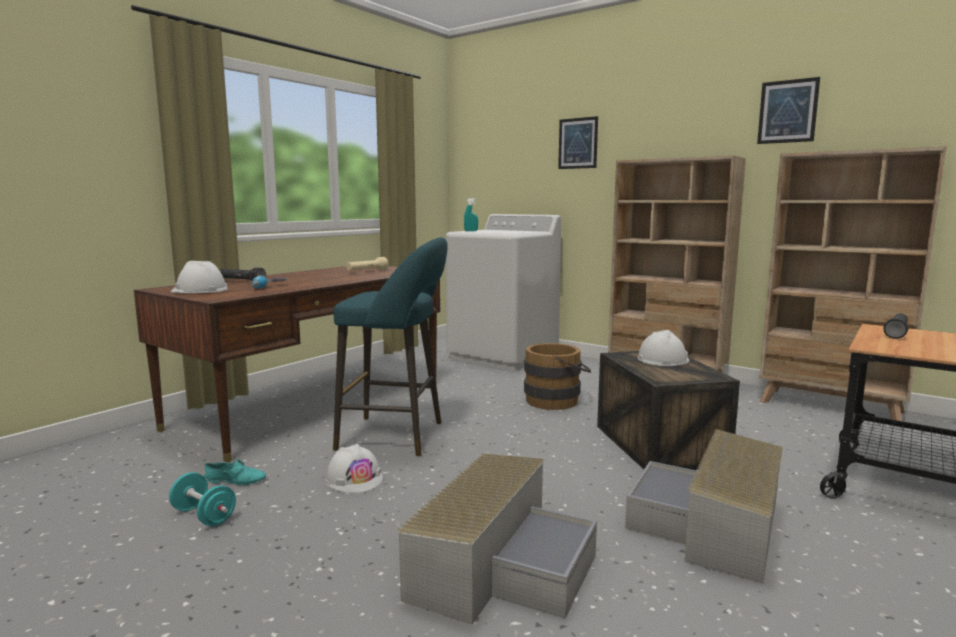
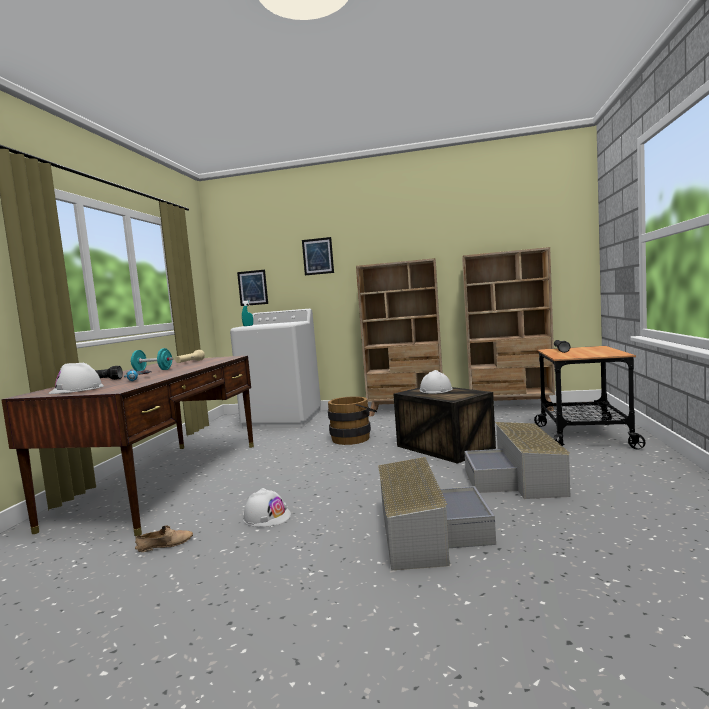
camera: 25 degrees left, 5 degrees down
(204, 516) = (170, 574): turquoise dumbbell -> turquoise dumbbell (153, 370)
(236, 479) = (165, 544): turquoise shoe -> beige shoe
(397, 436) = (265, 484): turquoise stool -> none
(787, 111) = (456, 230): picture -> picture (252, 288)

